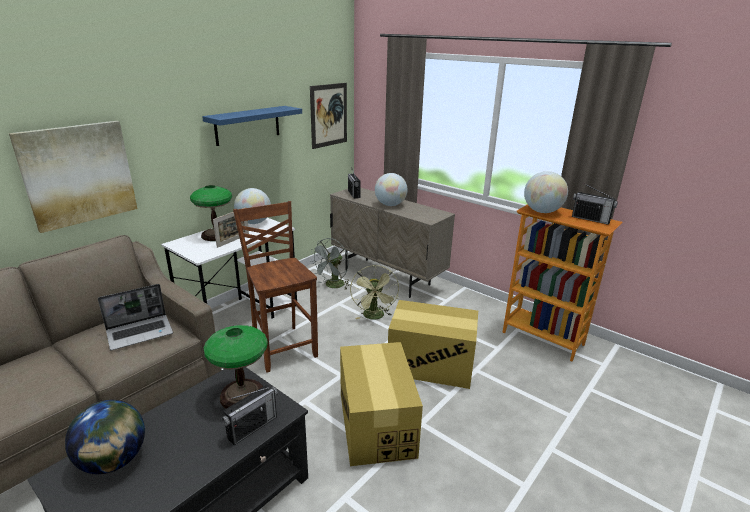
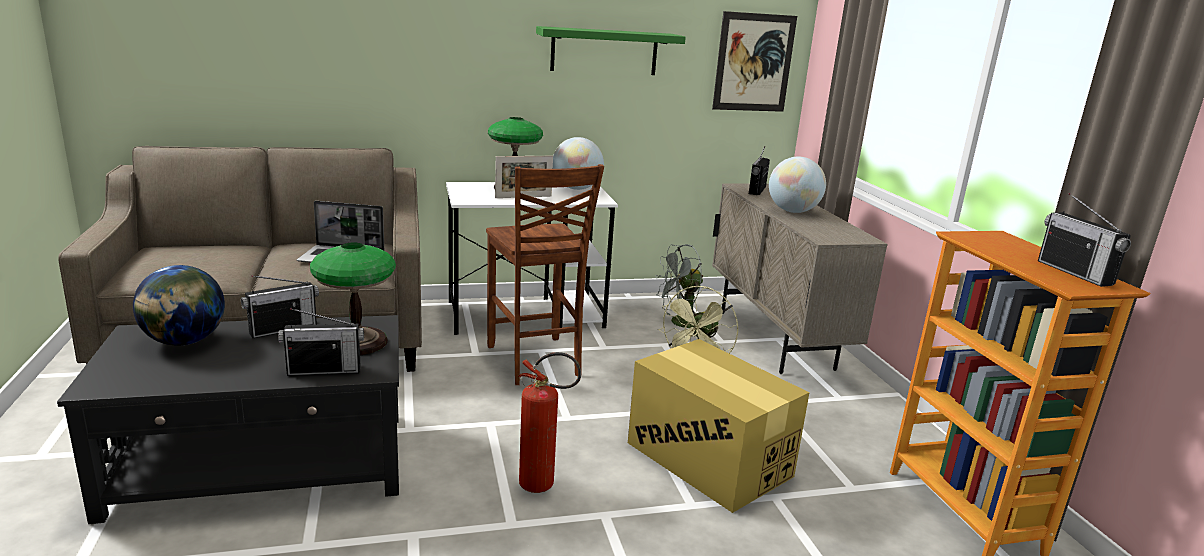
camera: 35 degrees right, 5 degrees down
(78, 174) = (364, 67): picture -> none
(175, 411) = (283, 329): none -> radio
(247, 125) = (604, 51): blue shelf -> green shelf
(283, 347) = (534, 362): brown chair -> brown chair turned 150 degrees clockwise
(376, 424) = (544, 486): cardboard box -> fire extinguisher
(542, 211) = (986, 243): globe -> none

